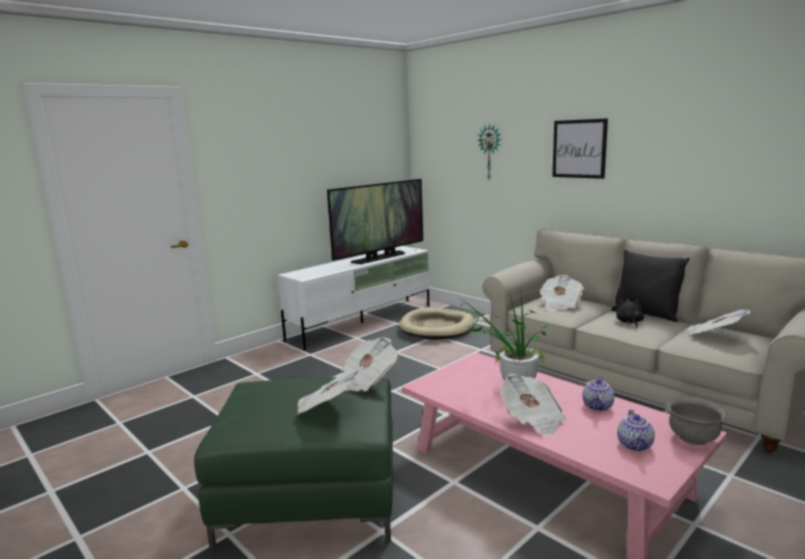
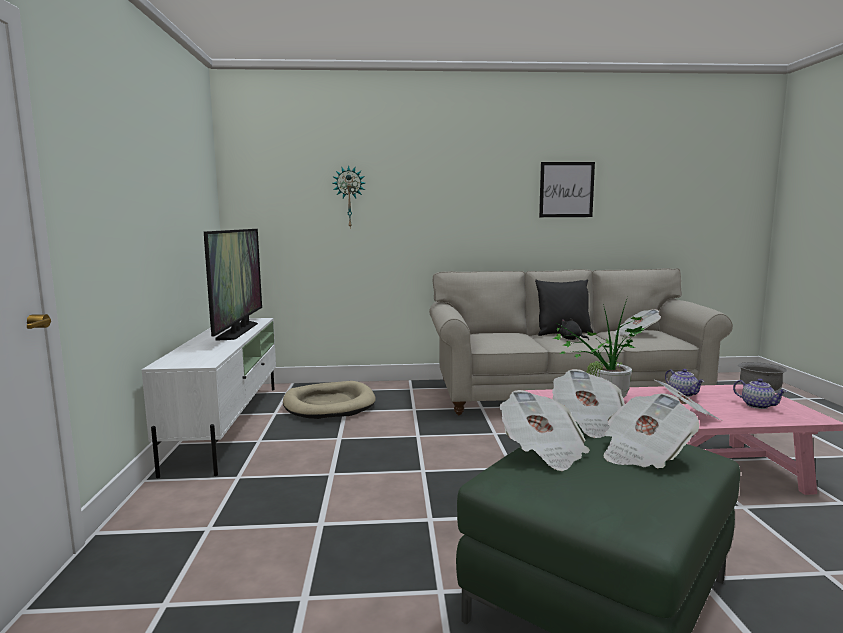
camera: 50 degrees left, 5 degrees down
(560, 304) = (503, 338): newspaper -> newspaper (543, 451)
(579, 149) = (456, 193): picture -> picture (566, 189)

